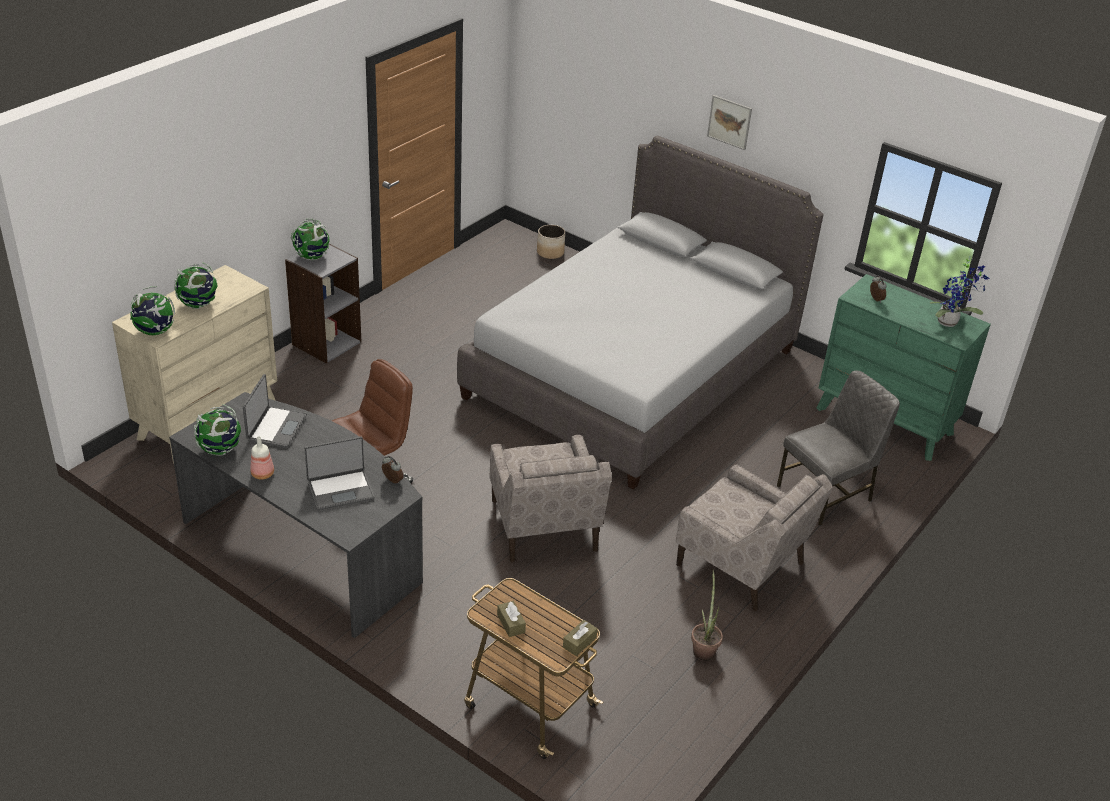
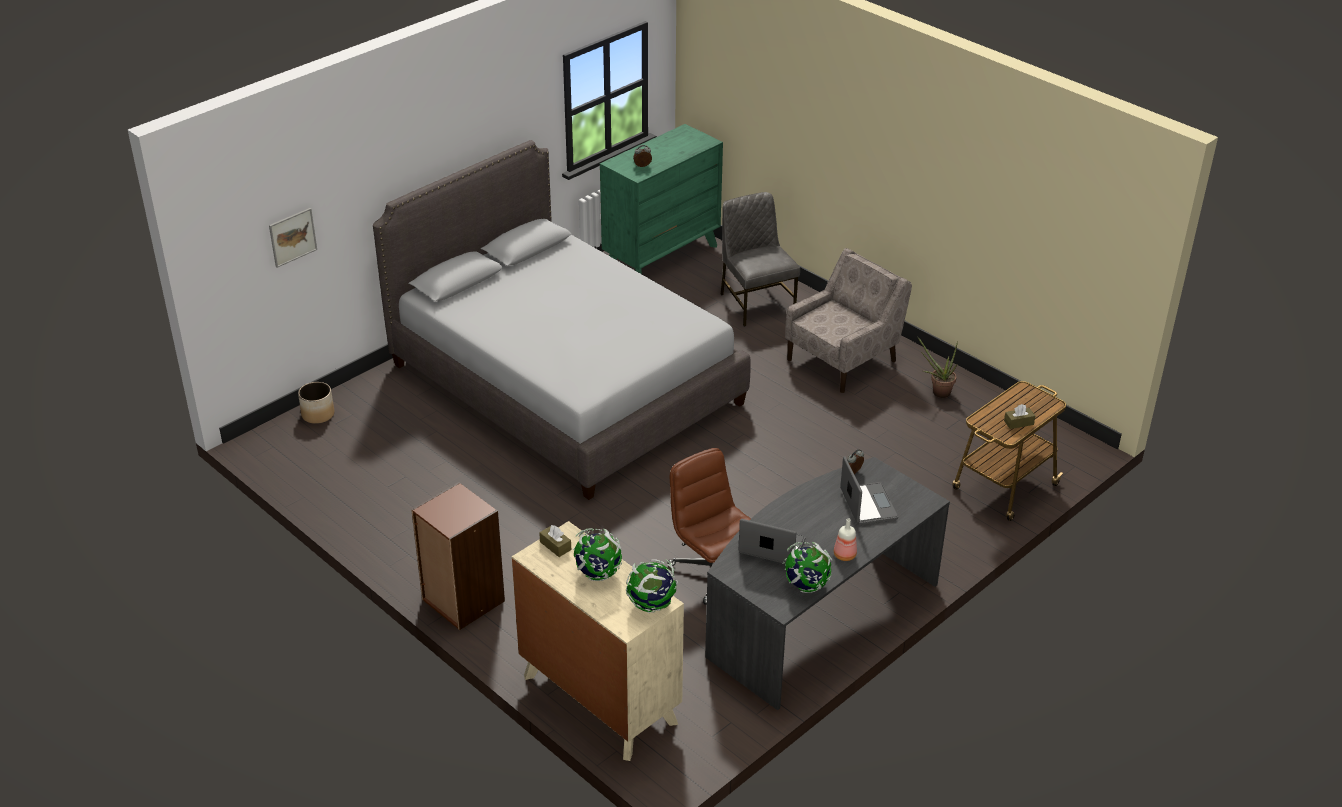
camera: 80 degrees left, 0 degrees up
(312, 257) = (449, 517): globe -> none
(326, 343) = (462, 600): grey bookcase -> brown bookcase
(543, 526) = (792, 461): beige armchair -> none
(579, 642) = (1034, 391): brown tissue box -> brown tissue box (555, 546)
(729, 122) = (440, 138): picture -> picture (292, 237)
(950, 322) = (682, 140): potted plant -> none

